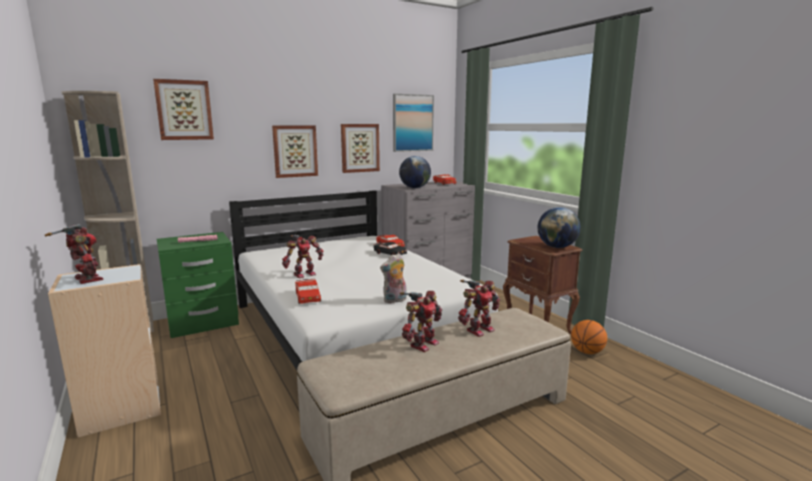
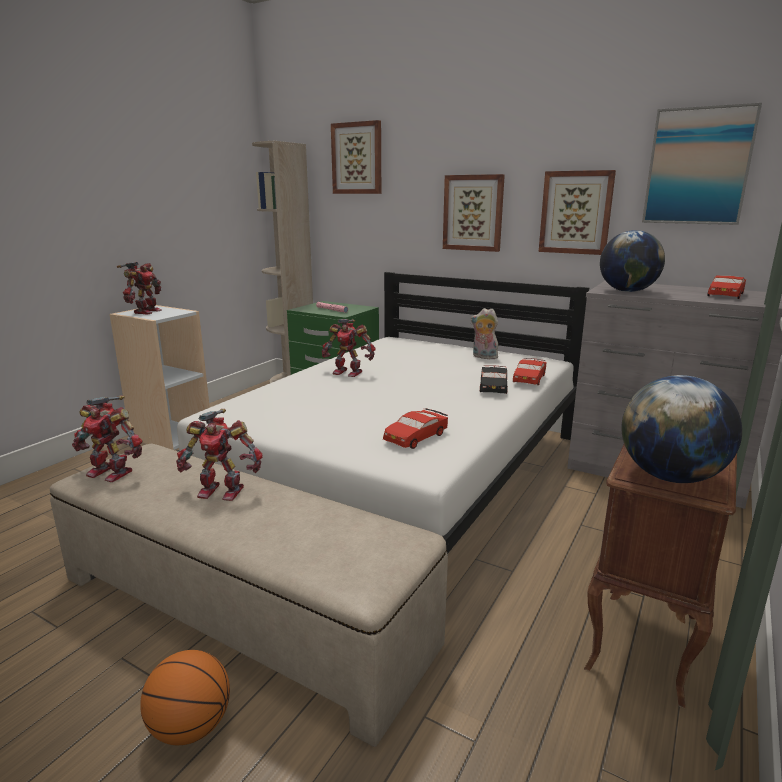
camera: 60 degrees right, 5 degrees up
(308, 297) = (278, 392): red toy car -> red toy car (416, 436)
(395, 300) = (312, 433): plush toy -> plush toy (483, 357)
(478, 329) = (300, 519): toy robot -> toy robot (112, 472)
(587, 352) = (622, 753): basketball -> basketball (191, 727)

